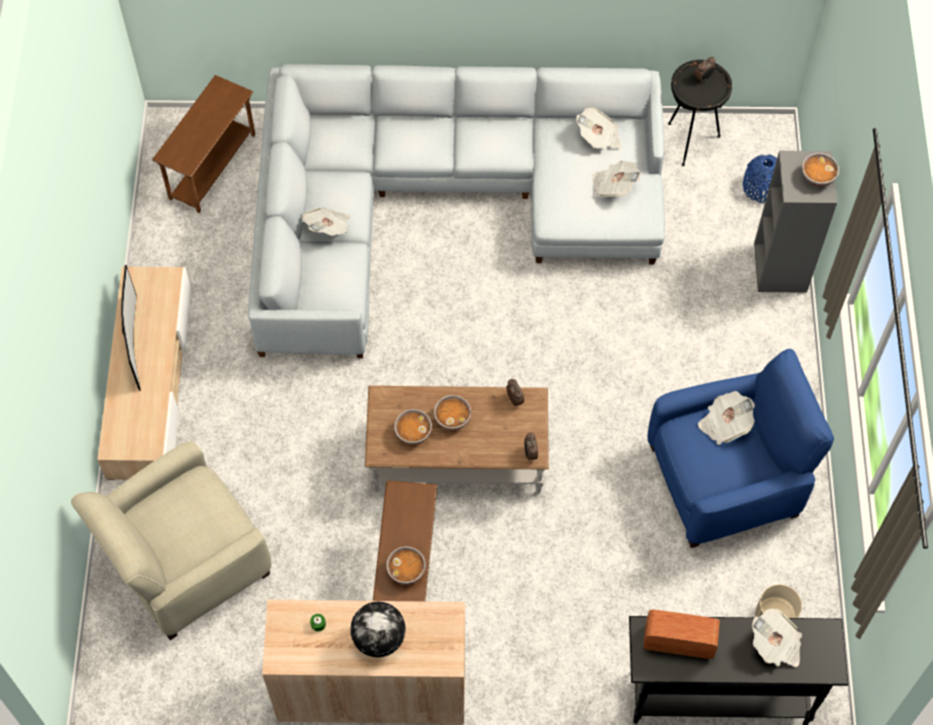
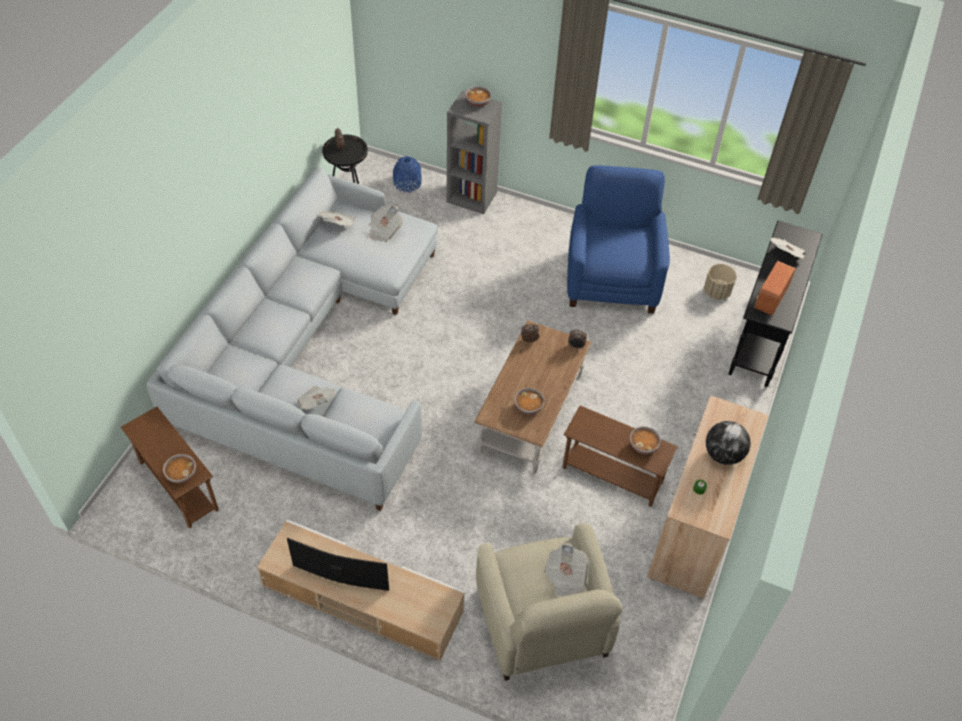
camera: 70 degrees left, 10 degrees down
(452, 418) = (527, 380): bowl -> bowl (181, 474)
(724, 424) = (603, 238): newspaper -> newspaper (565, 578)

